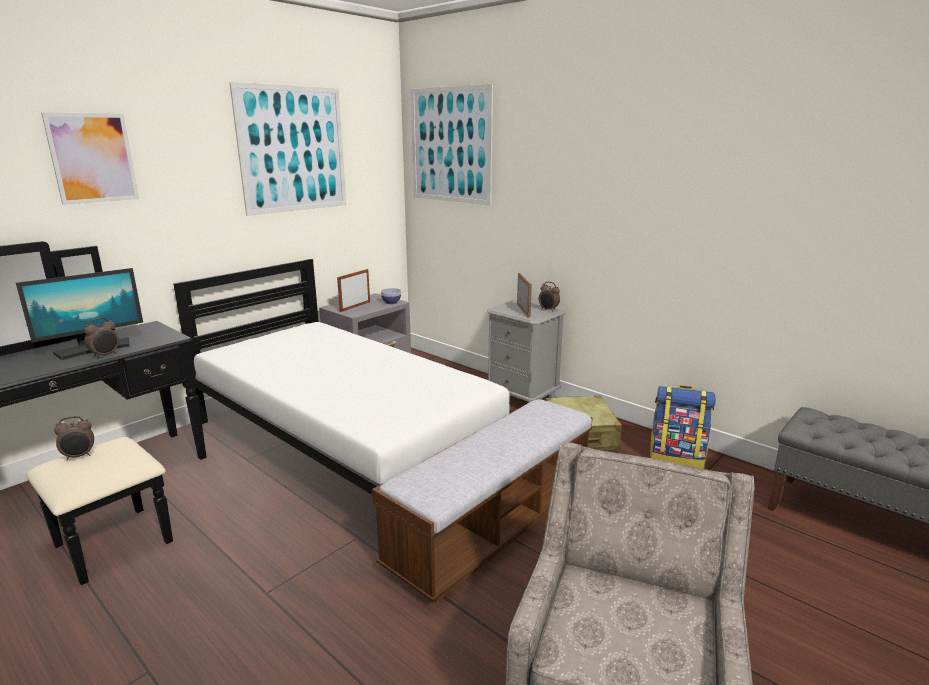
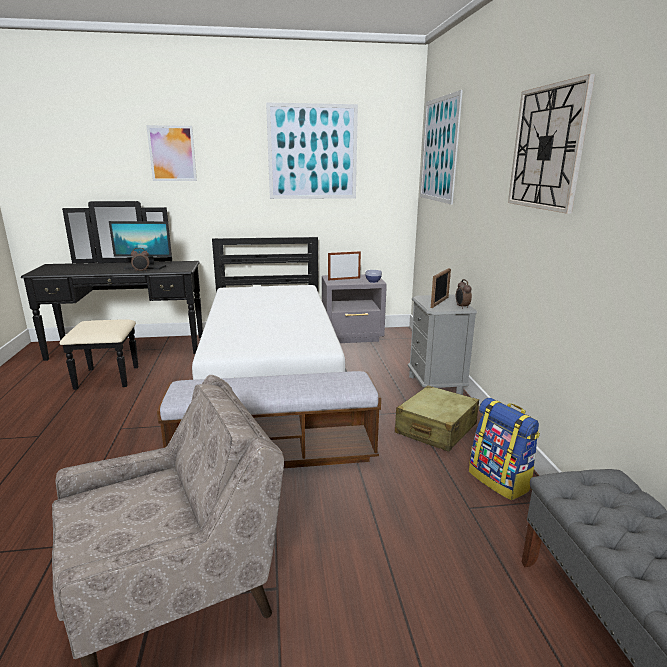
camera: 40 degrees right, 0 degrees up
(79, 456) = (98, 321): alarm clock -> none
(660, 152) = (547, 148): none -> wall clock

